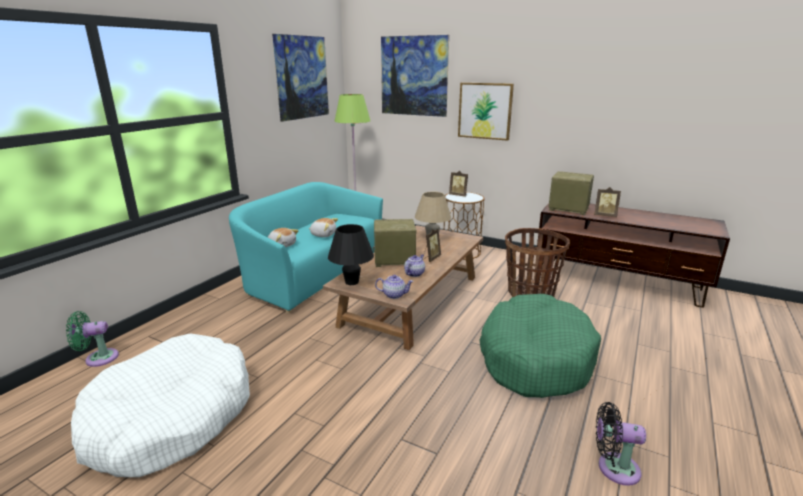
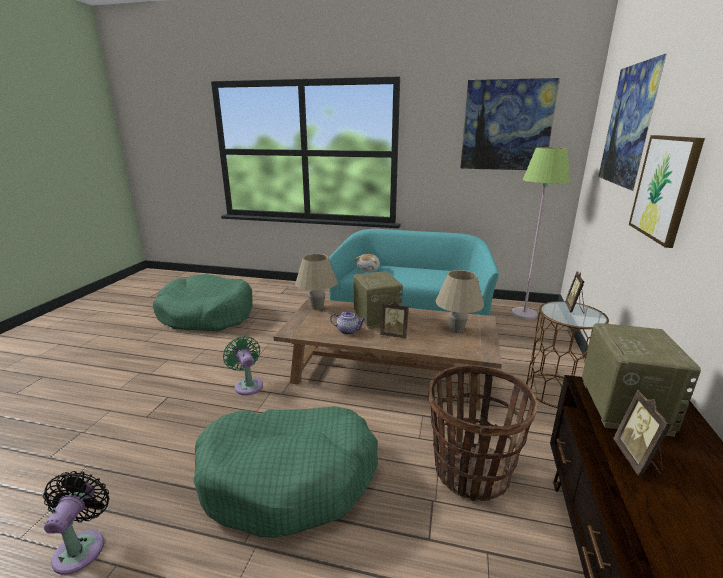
camera: 75 degrees right, 0 degrees up
(98, 358) = (263, 282): green fan -> green fan (248, 385)
(171, 418) = (207, 315): white dog bed -> green dog bed
(323, 234) = (405, 277): plush toy -> none
(352, 282) = (317, 307): black table lamp -> beige table lamp
(394, 295) = (297, 327): teapot -> none

